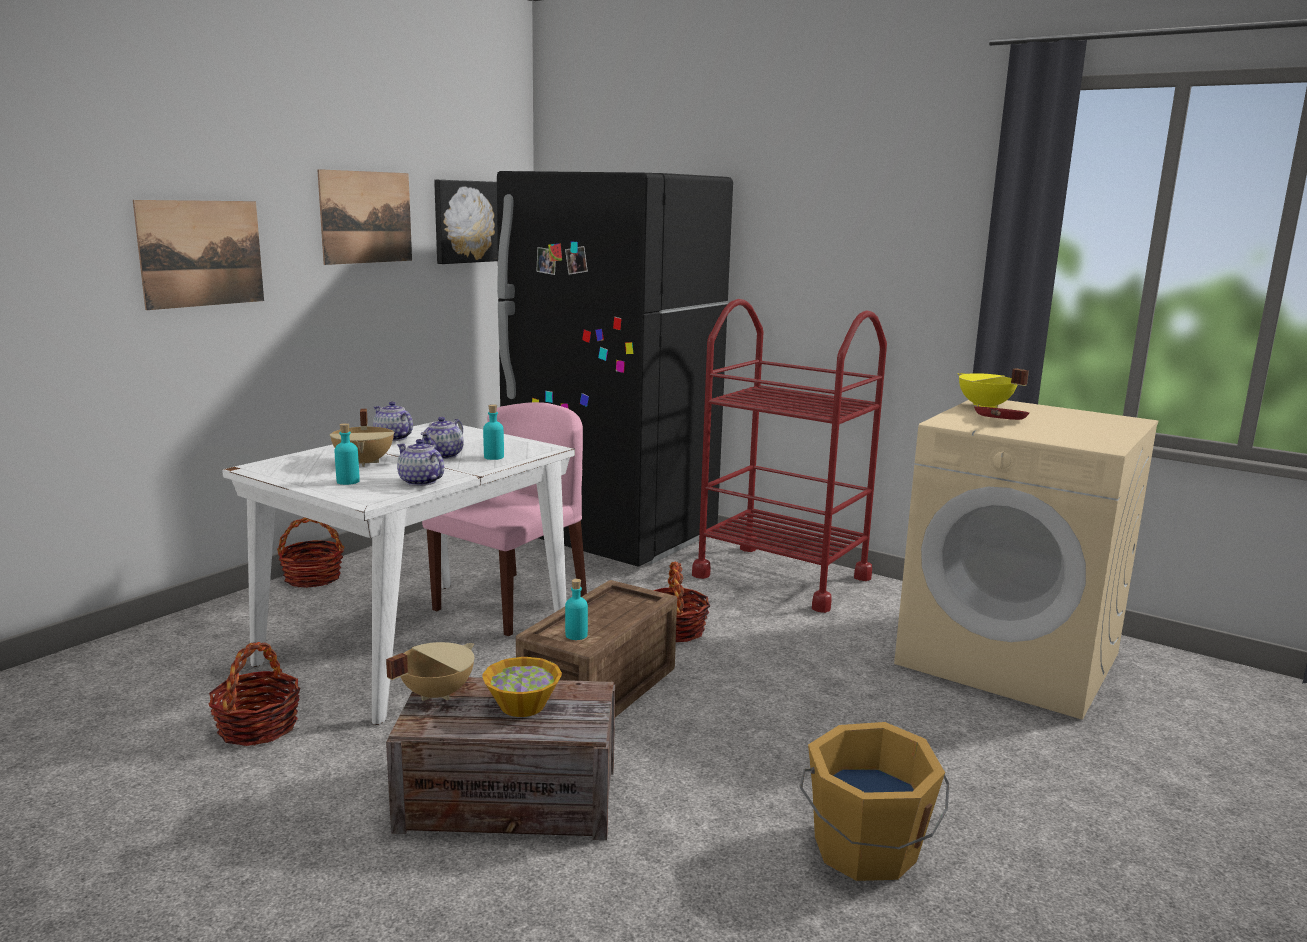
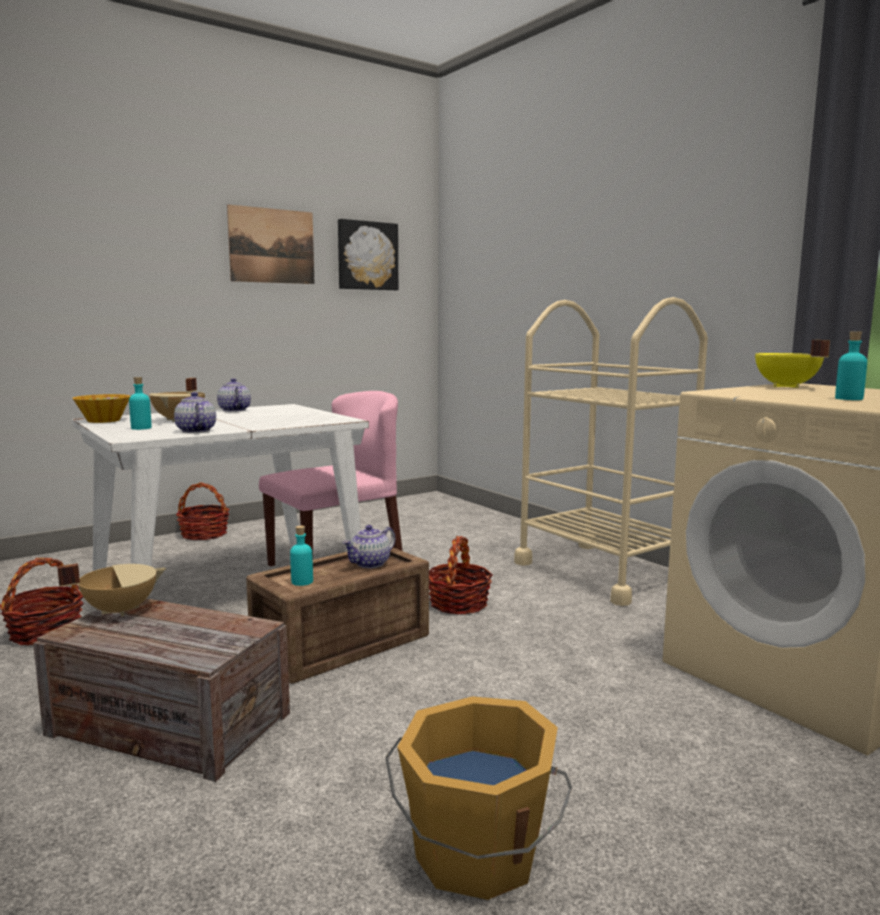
camera: 20 degrees right, 5 degrees down
(202, 253) = (120, 264): picture -> none
(443, 455) = (249, 419): teapot -> teapot (370, 564)
(494, 457) = (288, 422): turquoise bottle -> turquoise bottle (848, 399)
(523, 705) = (177, 630): bowl -> bowl (104, 420)
(611, 537) = (468, 527): black fridge -> none
(782, 577) = (602, 572): red cart -> beige cart
(999, 421) = (783, 393): red frying pan -> none

